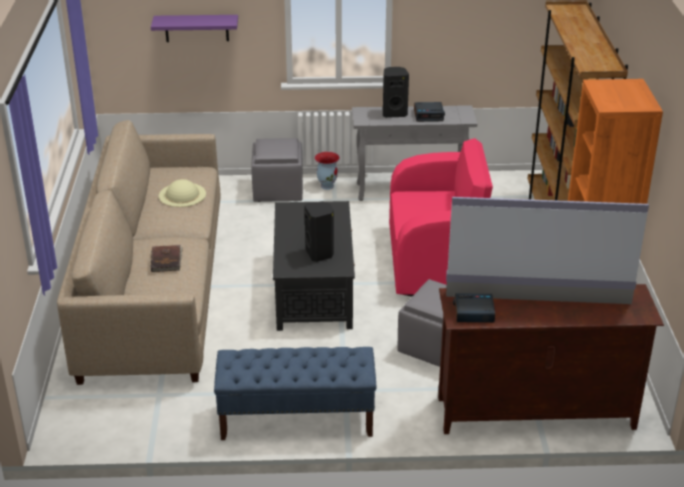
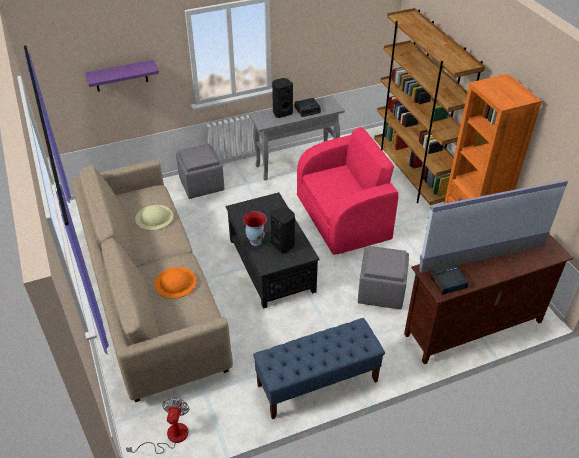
camera: 20 degrees left, 10 degrees up
(96, 426) = (170, 437): none -> fan
(166, 260) = (175, 282): brown book -> orange hat
(327, 186) = (235, 172): vase -> vase (255, 241)

